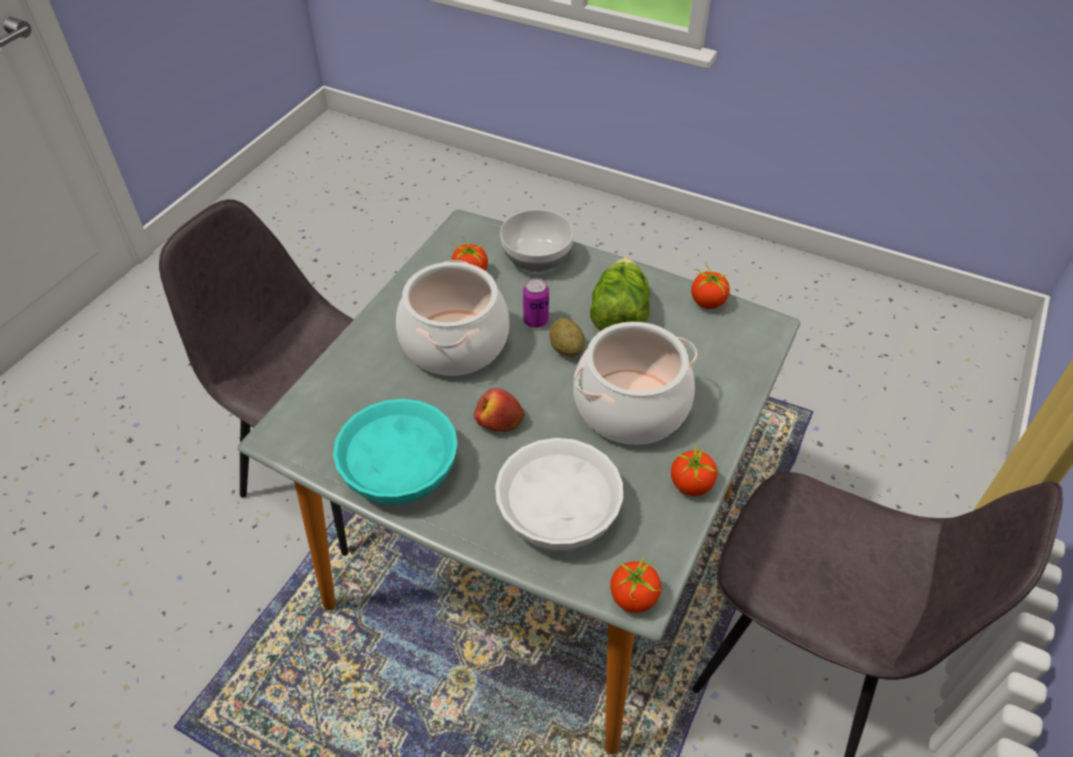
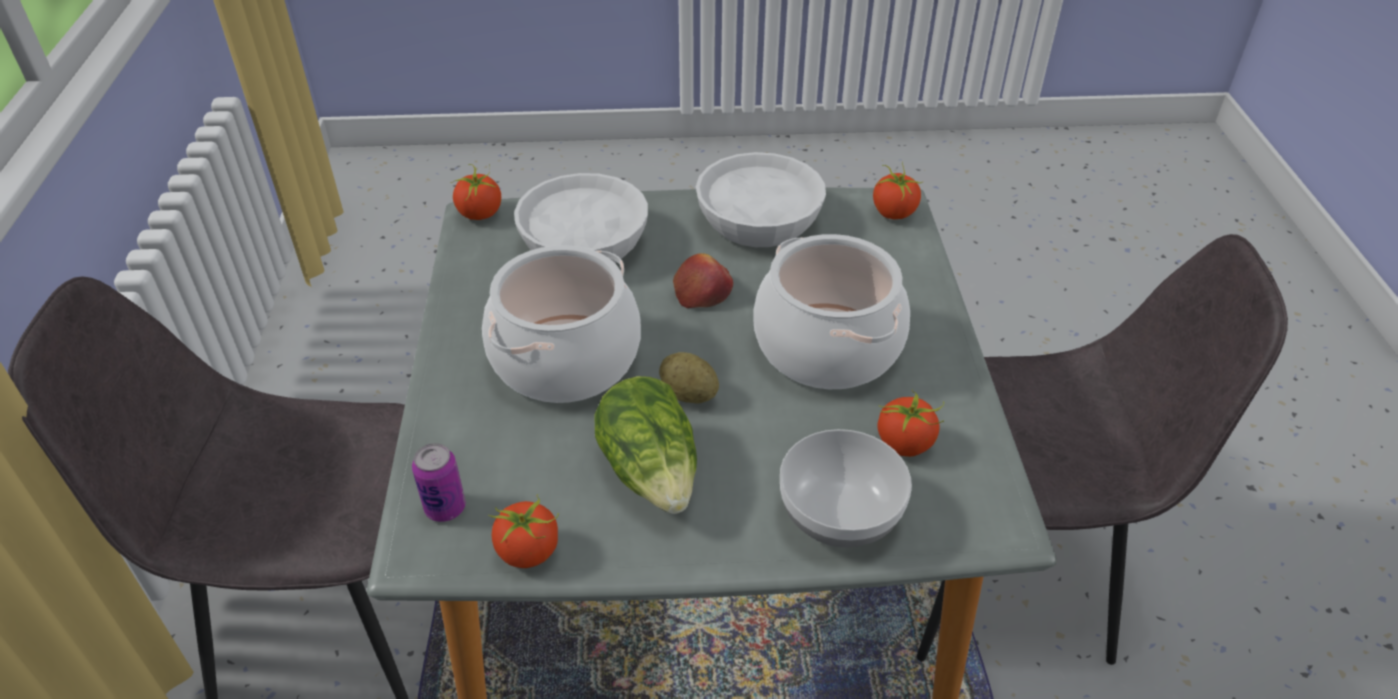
camera: 150 degrees right, 5 degrees down
(399, 467) = (760, 222): turquoise bowl -> white bowl
(536, 321) = (756, 414): can -> can (445, 508)
(691, 485) = (460, 309): tomato -> tomato (893, 213)

